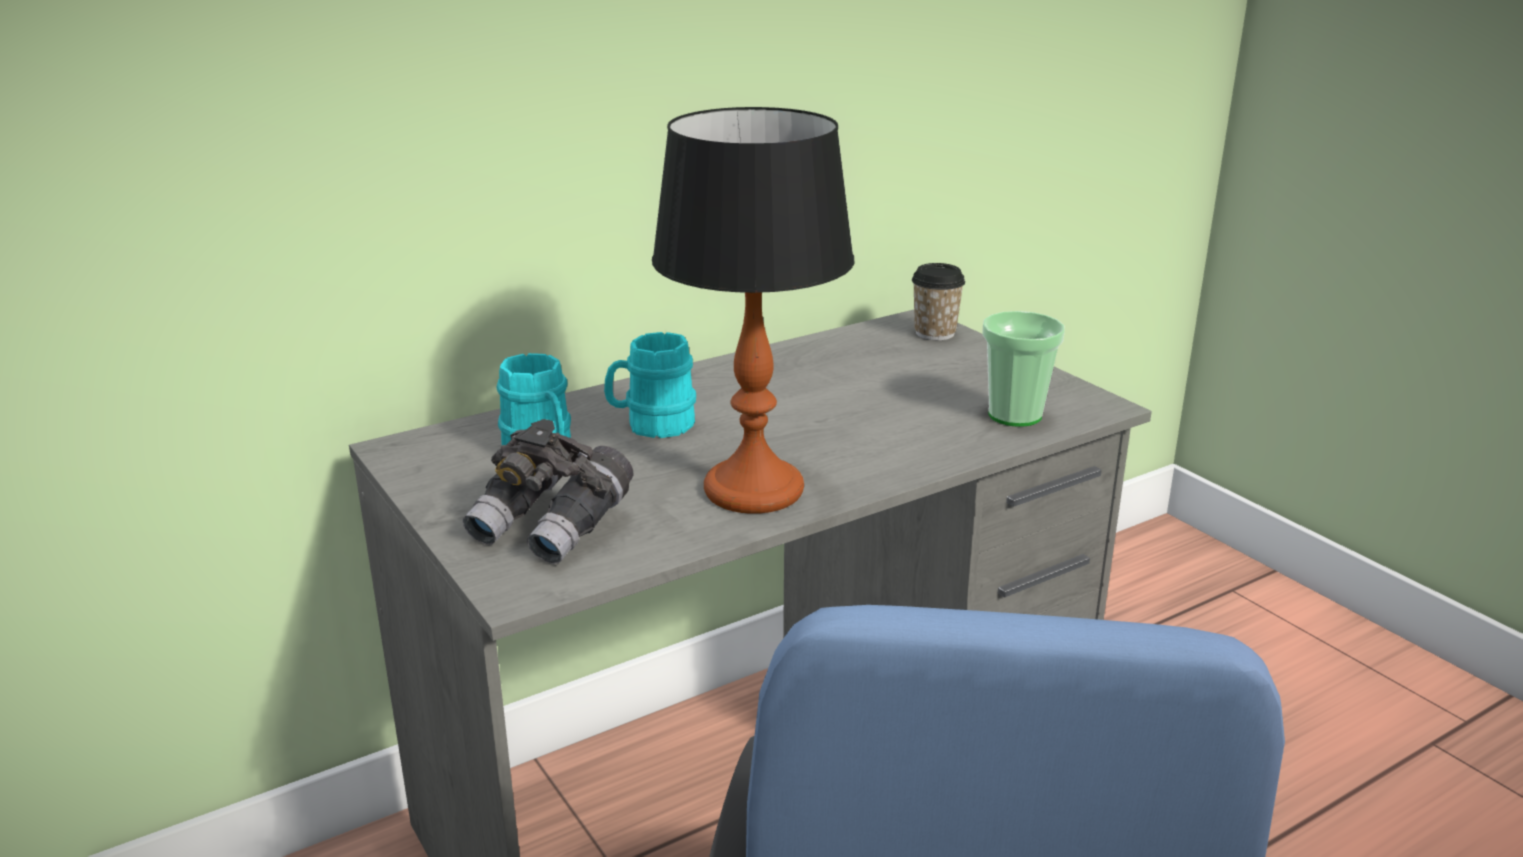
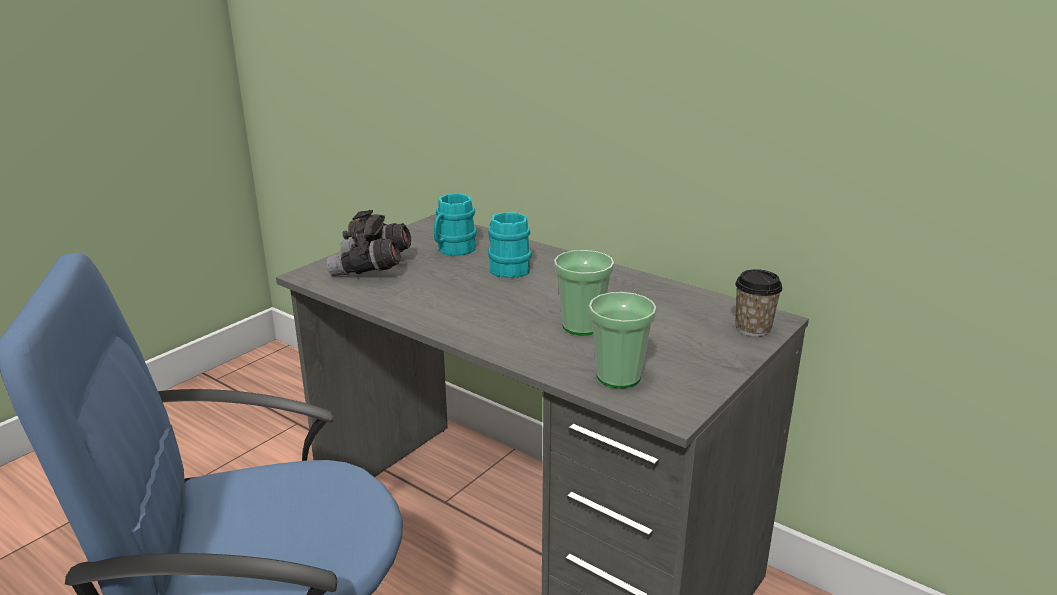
camera: 70 degrees right, 0 degrees up
(753, 490) = (438, 307): table lamp -> none
(876, 411) = (582, 326): none -> cup

